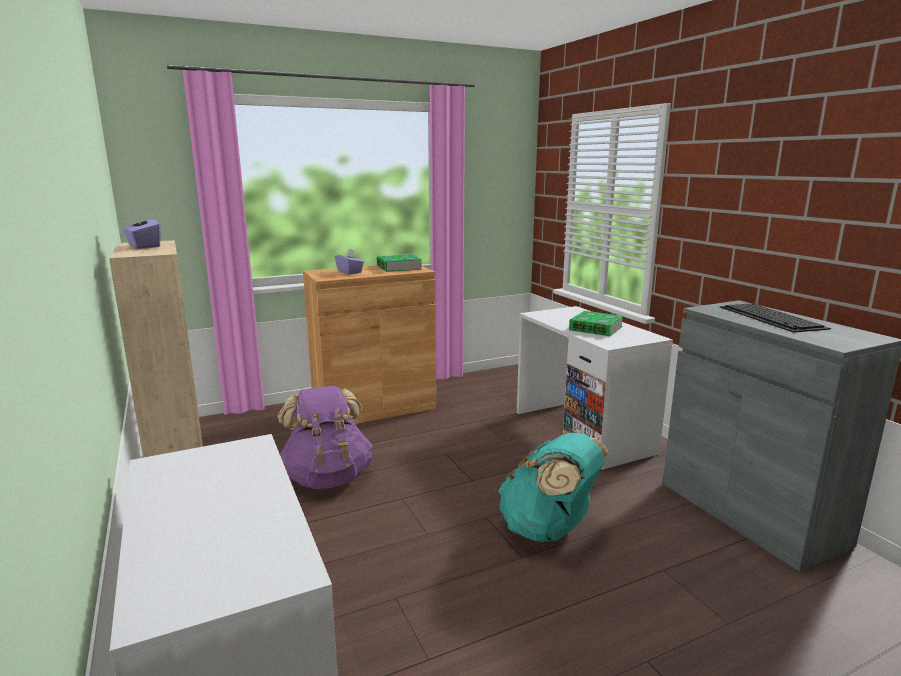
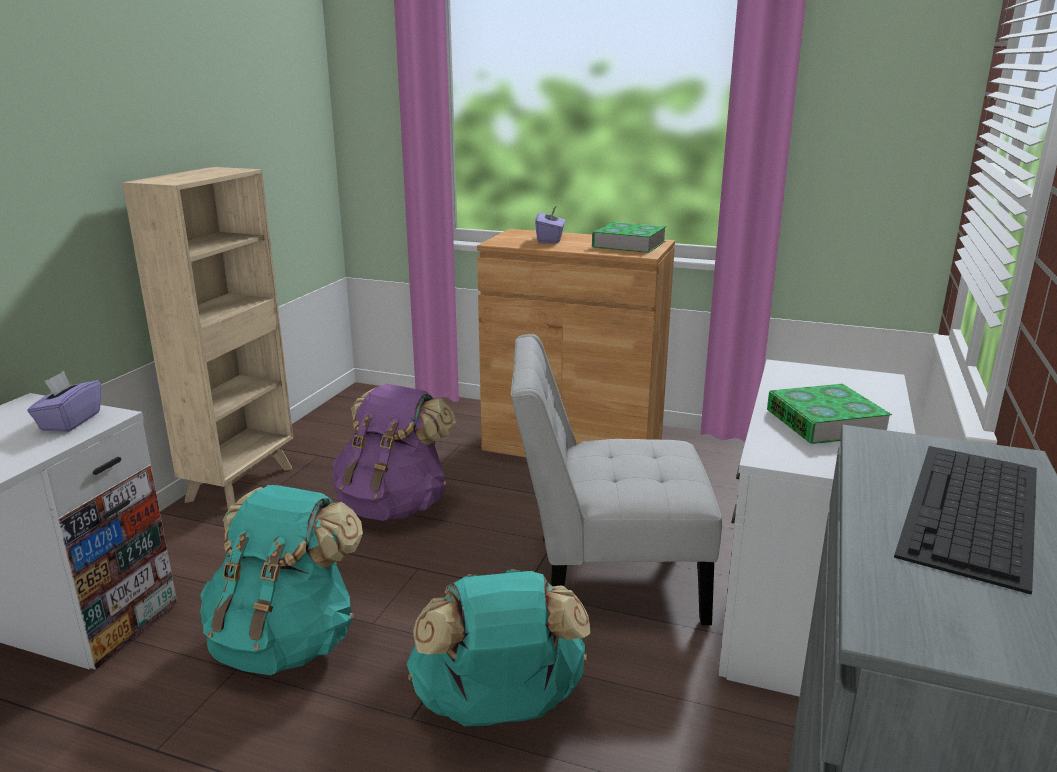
camera: 45 degrees right, 5 degrees up
(143, 246) = (202, 173): purple tissue box -> purple tissue box (70, 421)
(398, 569) = (286, 642): none -> turquoise backpack
(496, 457) = (606, 578): none -> white chair

